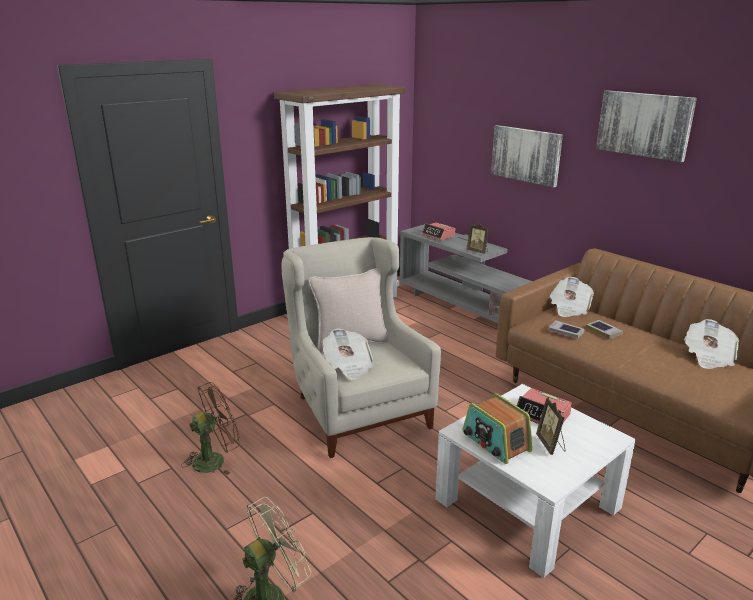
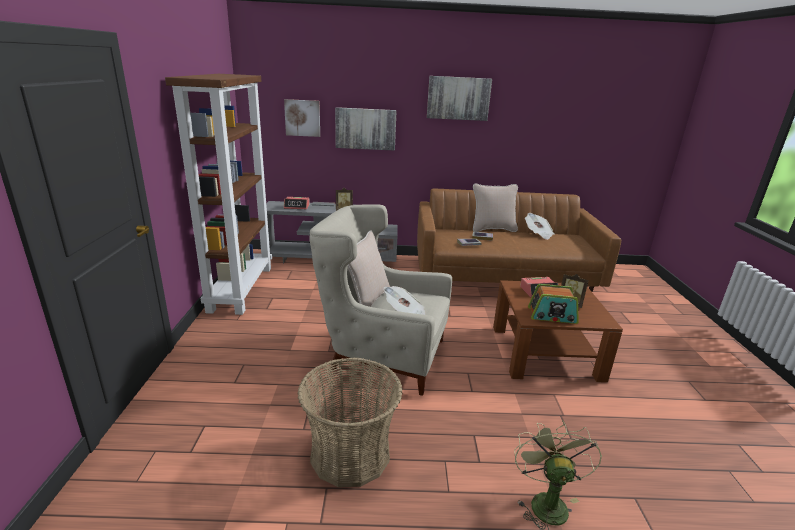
camera: 50 degrees left, 0 degrees up
(215, 459) = (350, 454): brown fan -> basket
(465, 134) = (302, 118): none -> picture
(527, 503) = (545, 352): white coffee table -> brown coffee table
(569, 308) = (444, 231): newspaper -> none
(647, 328) = (492, 229): none -> beige pillow

